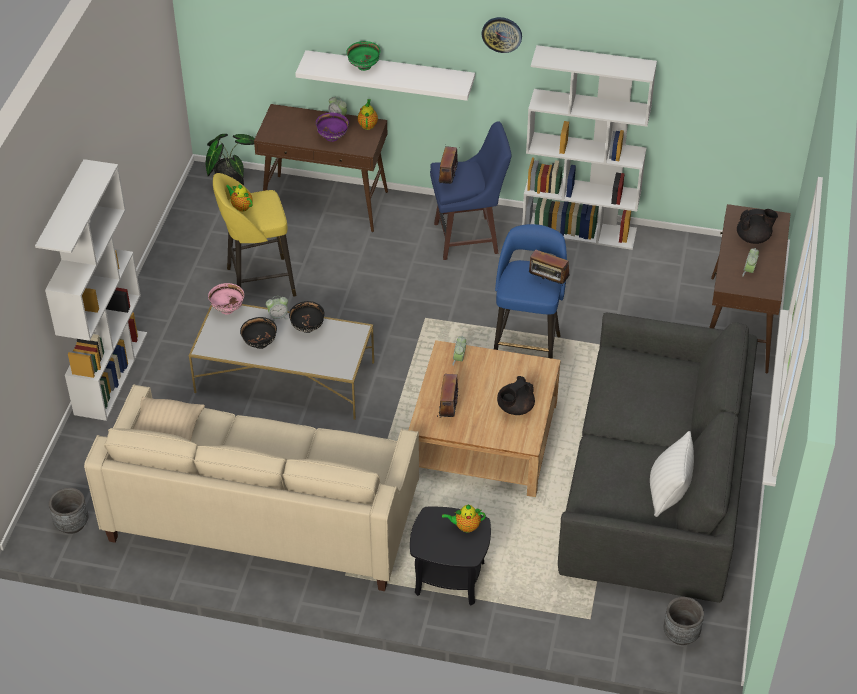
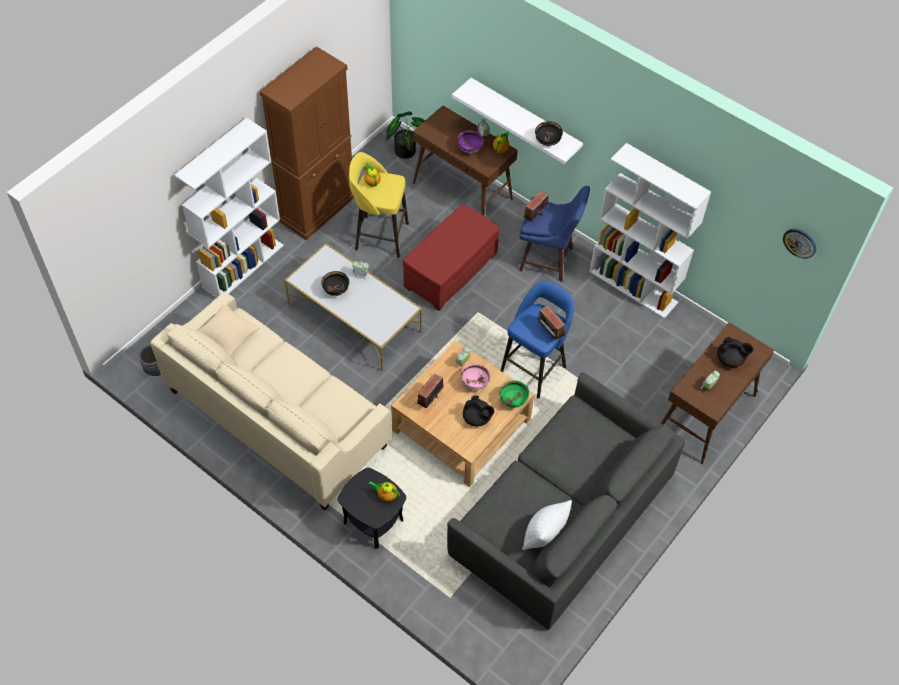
camera: 25 degrees right, 10 degrees up
(164, 280) = (318, 209): none -> brown cabinet
(227, 309) = (330, 254): pink bowl -> pink bowl (474, 383)
(308, 328) = (375, 292): black bowl -> black bowl (547, 142)
(364, 67) = (504, 107): green bowl -> green bowl (513, 401)
(366, 288) = (451, 271): none -> red ottoman
(502, 34) = (605, 123): wall clock -> wall clock (800, 242)
(514, 408) = (477, 418): black teapot -> black teapot turned 120 degrees counterclockwise
(681, 634) = (505, 640): grey planter -> none

